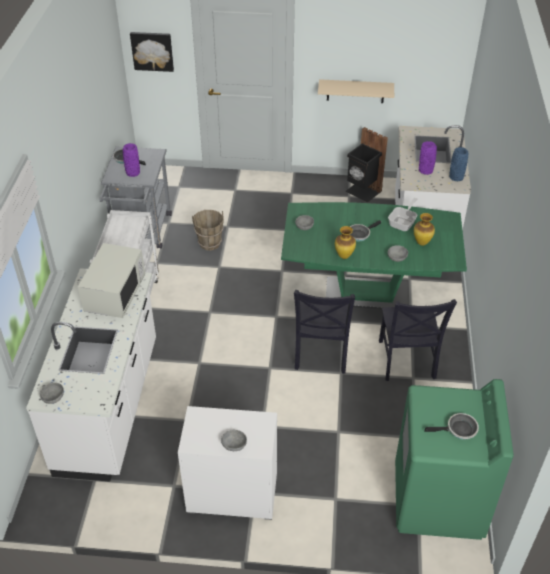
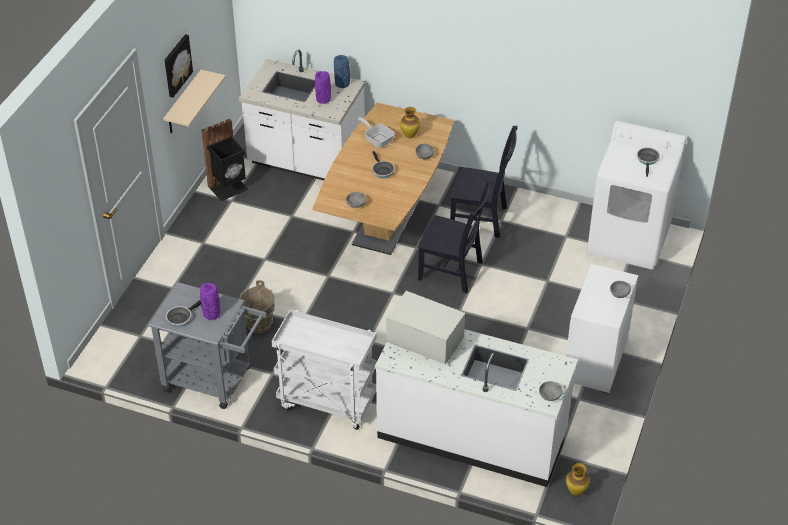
camera: 75 degrees left, 0 degrees up
(152, 51) = (62, 221): picture -> picture (176, 65)
(344, 256) = (409, 187): vase -> vase (576, 491)
(367, 293) = (386, 223): green dining table -> brown dining table
(438, 500) = (629, 240): green washing machine -> white washing machine

